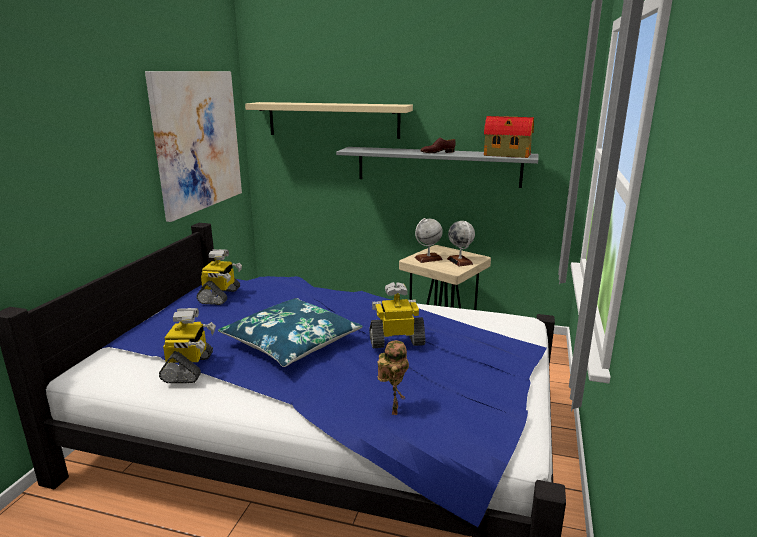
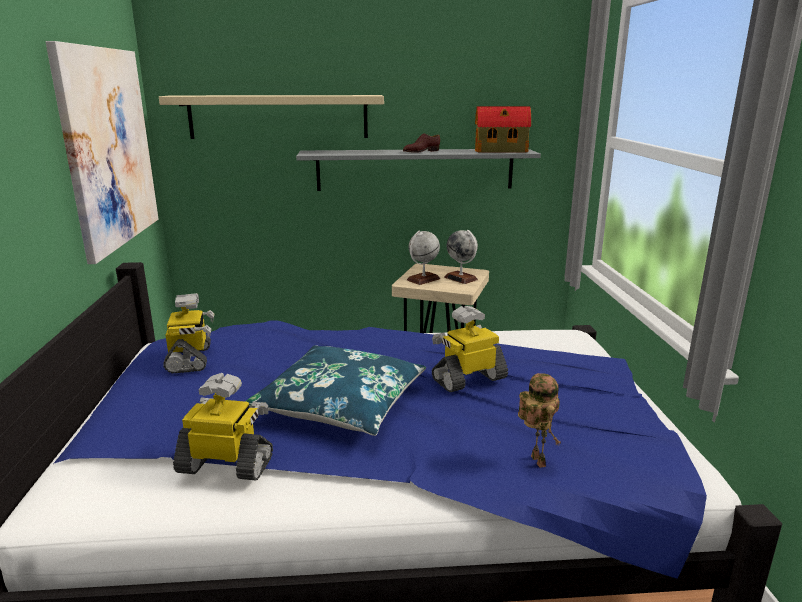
camera: 20 degrees left, 0 degrees up
(189, 368) = (227, 464): toy robot -> toy robot turned 60 degrees counterclockwise

